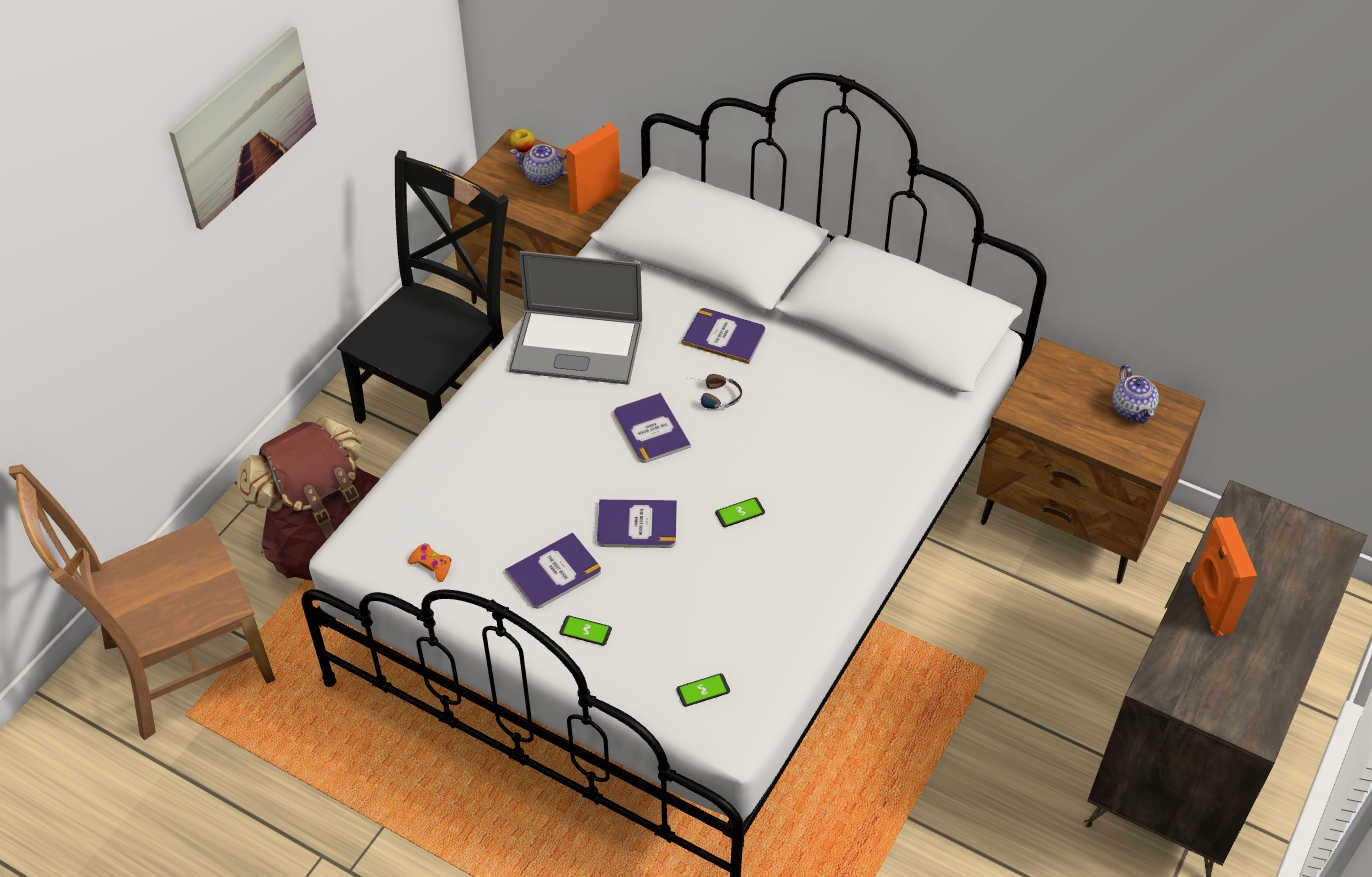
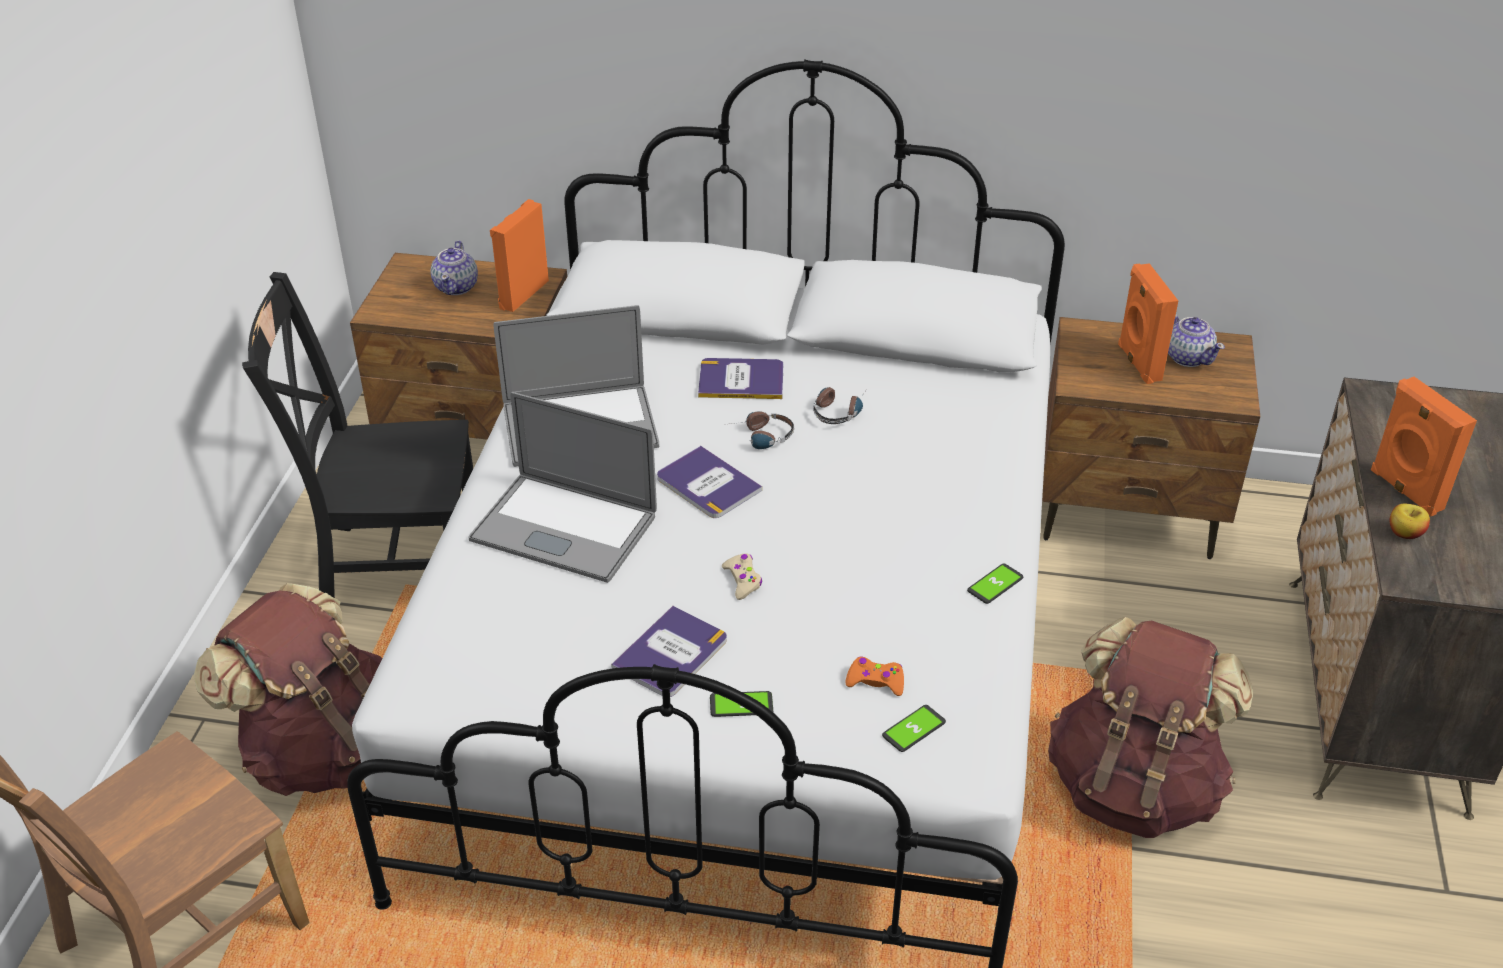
camera: 20 degrees left, 10 degrees down
(244, 126) = (127, 226): picture -> none
(431, 565) = (516, 685): orange game controller -> orange game controller (875, 681)
(441, 400) = (394, 566): black chair -> black chair turned 105 degrees counterclockwise
(523, 148) = (419, 266): apple -> apple (1404, 533)
(523, 438) = (564, 527): none -> laptop
(544, 177) = (457, 286): teapot -> teapot turned 75 degrees counterclockwise
(637, 525) = (742, 580): book -> beige game controller
(740, 513) = (853, 540): phone -> phone (995, 584)
(790, 387) = (839, 410): none -> headphones
(937, 768) = (1134, 787): none -> brown backpack
(1083, 403) = (1137, 363): none -> orange speaker

